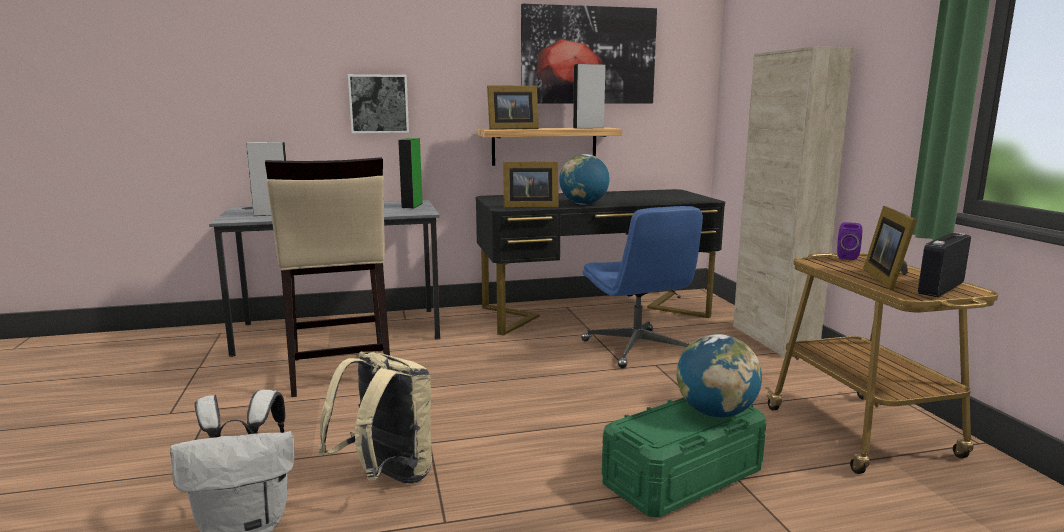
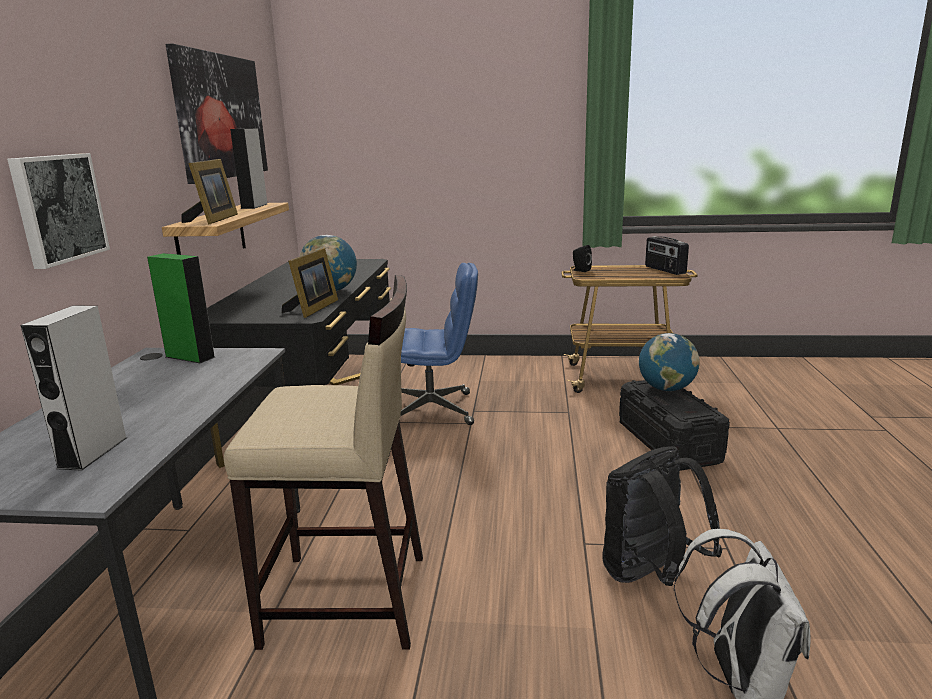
camera: 70 degrees left, 5 degrees up
(386, 477) = (650, 575): beige backpack -> black backpack
(683, 478) = (668, 442): green storage box -> black storage box
(773, 339) = (457, 361): beige cabinet -> none
(846, 257) = (580, 270): purple speaker -> black speaker
(888, 279) = (637, 274): picture frame -> none

